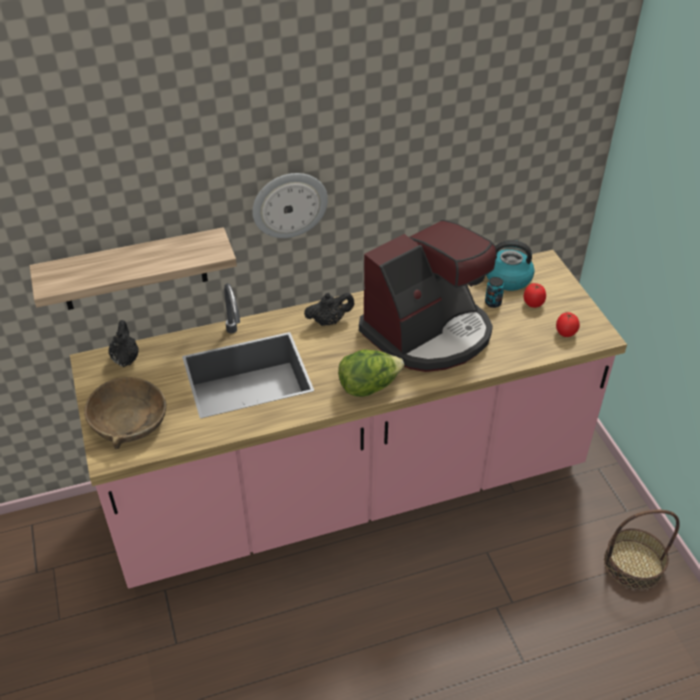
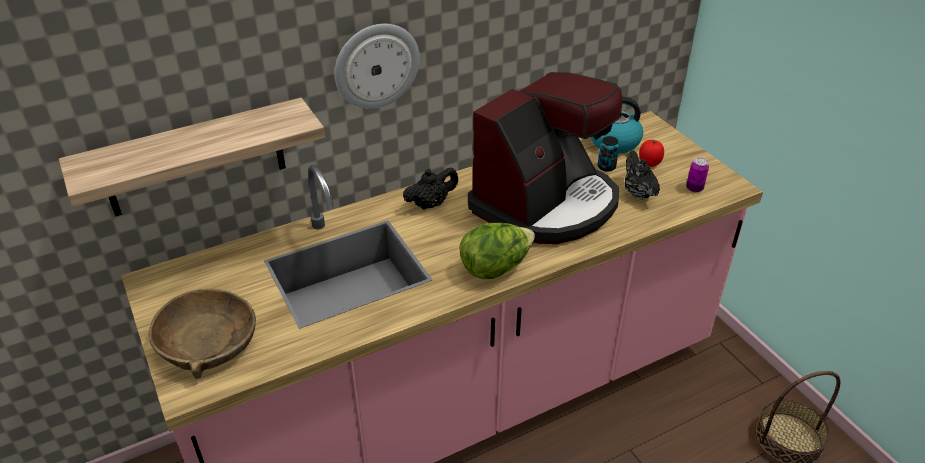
camera: 10 degrees left, 5 degrees down
(125, 359) = (193, 271): black teapot -> black teapot (637, 193)
(565, 333) = (694, 188): tomato -> can

